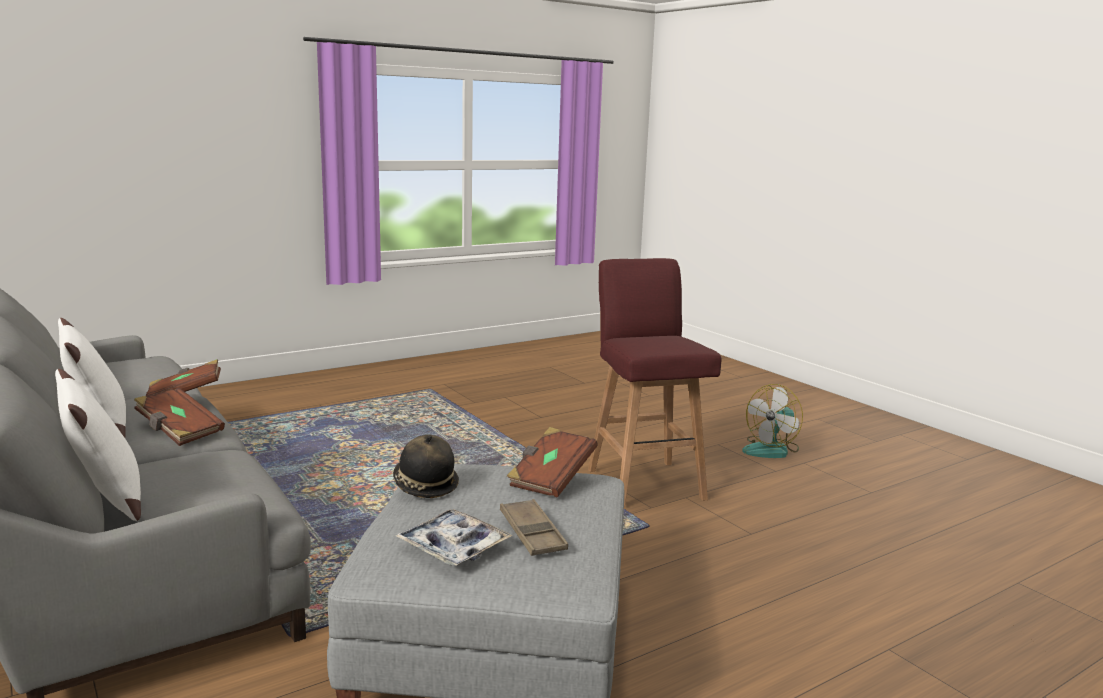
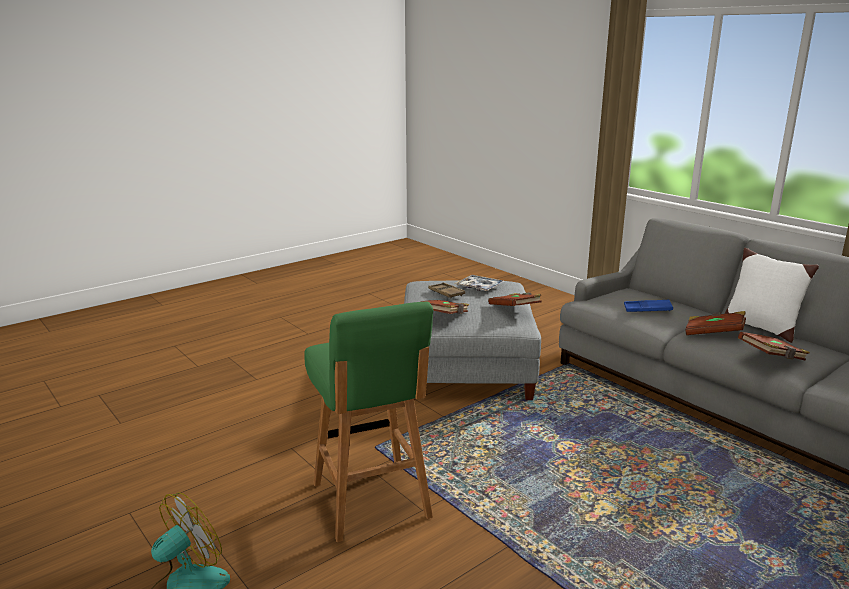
camera: 175 degrees right, 5 degrees up
(107, 502) = (662, 296): white pillow -> none
(201, 468) = (647, 309): none -> blue tray
(425, 485) = (514, 310): hat -> brown book
(644, 483) = (371, 502): red stool -> green stool

